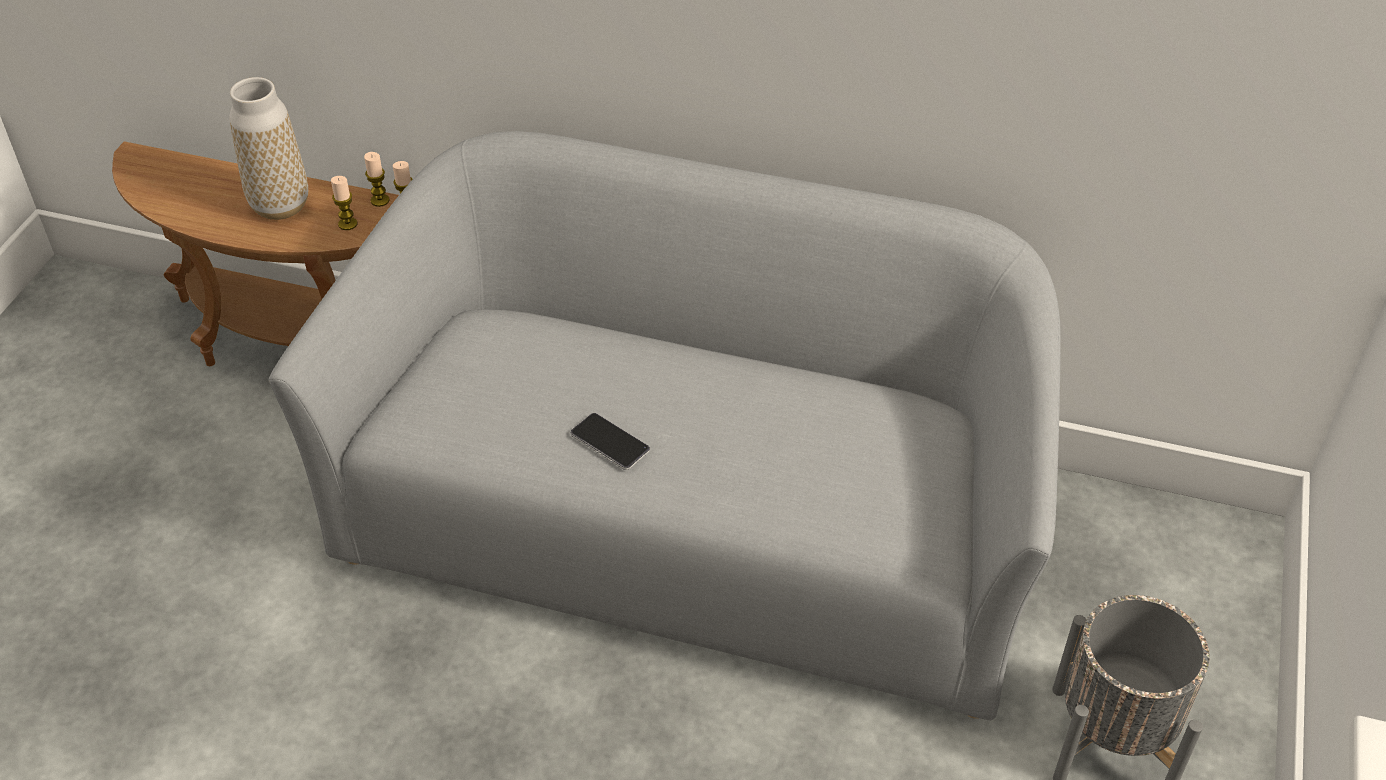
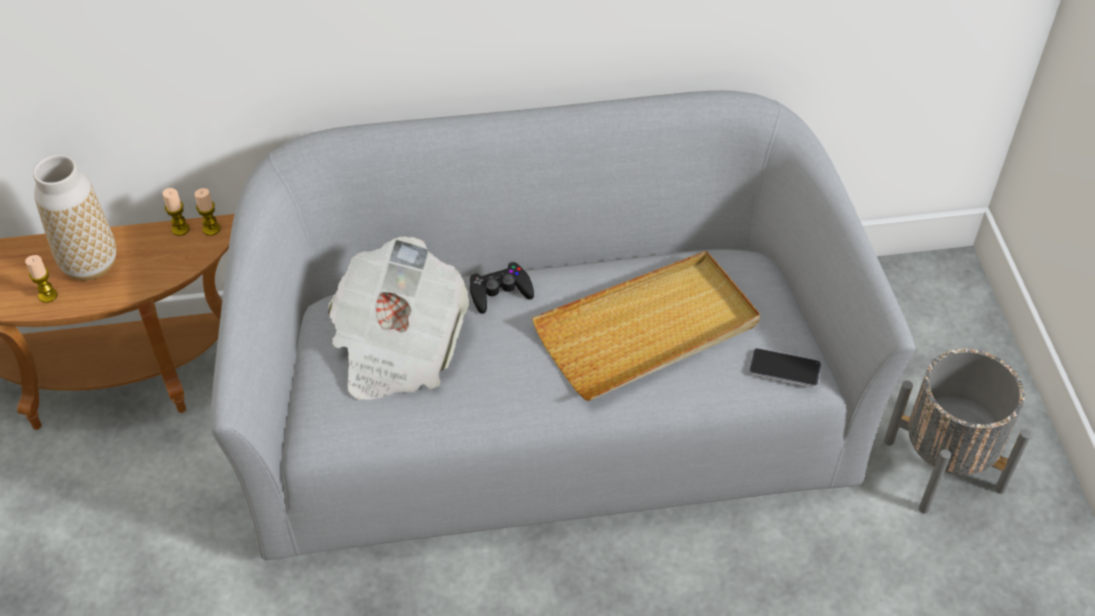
camera: 25 degrees left, 5 degrees up
(348, 224) = (165, 261): candle -> candle (48, 295)
(518, 375) = (397, 346): none -> newspaper
(609, 442) = (509, 377): phone -> phone (784, 369)
(653, 358) = (500, 292): none -> black game controller
(784, 446) = (648, 330): none -> beige tray

